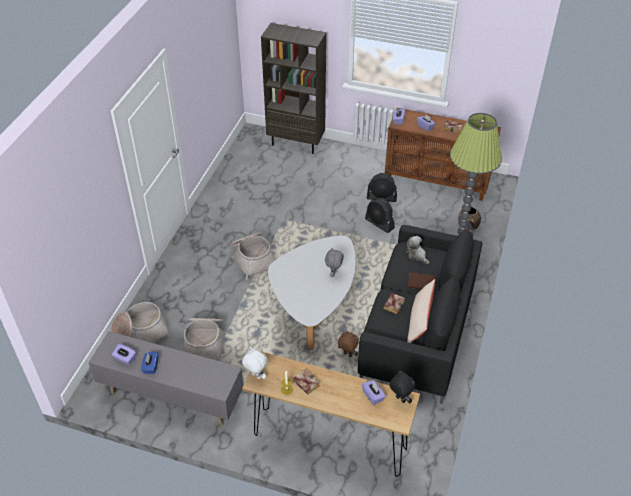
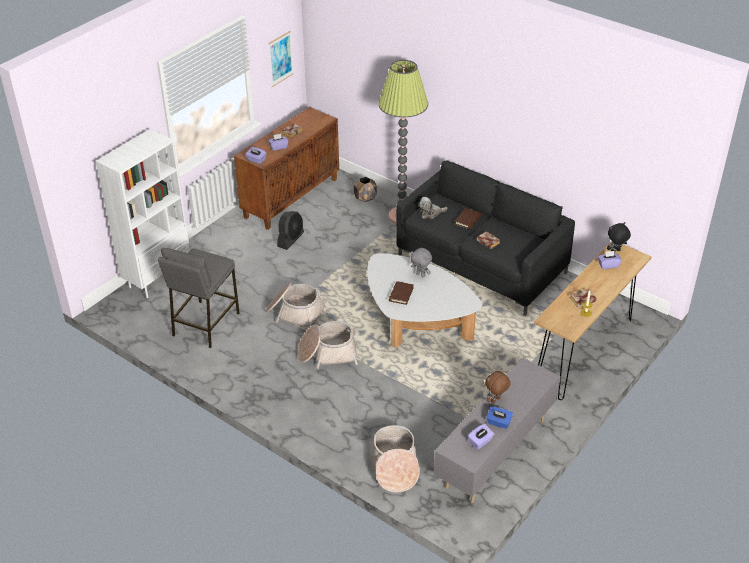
camera: 70 degrees left, 5 degrees down
(205, 342) = (431, 414): basket -> basket (295, 312)
(255, 376) = (564, 329): white plush toy -> none
(257, 182) = (205, 324): none -> grey stool
(296, 143) = (158, 278): brown bookcase -> white bookcase
(301, 267) = (401, 294): none -> brown book
(347, 355) = (489, 316): brown plush toy -> brown plush toy (496, 400)
(379, 223) = (328, 251): black fan -> none
(419, 321) = (513, 233): beige pillow -> none
(493, 67) = (280, 58): none -> picture

